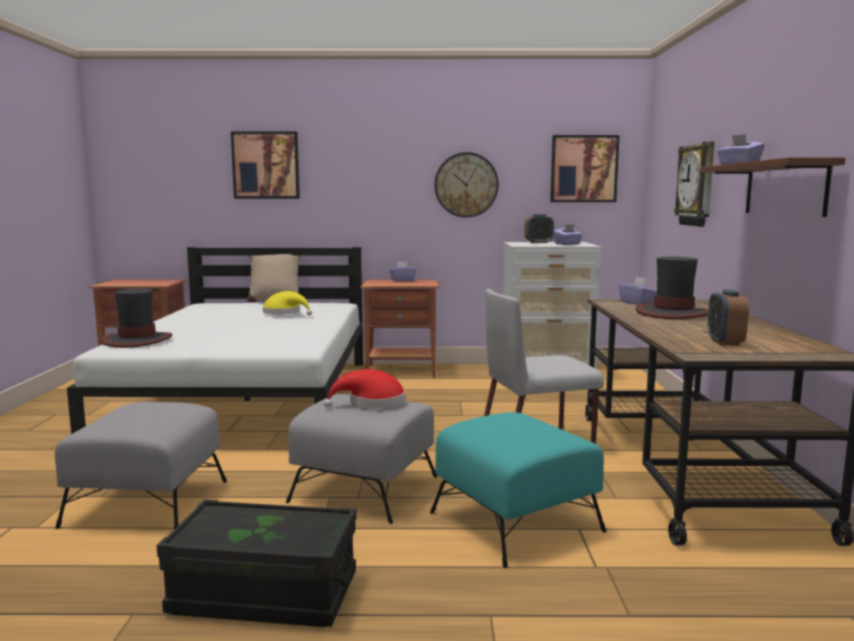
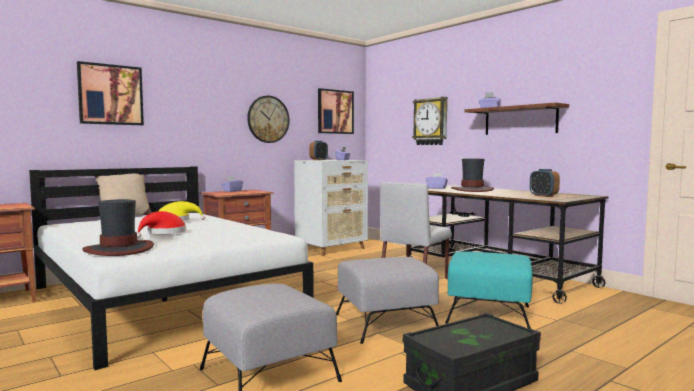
camera: 40 degrees left, 5 degrees down
(372, 402) = (387, 259): red hat -> red hat (164, 233)

